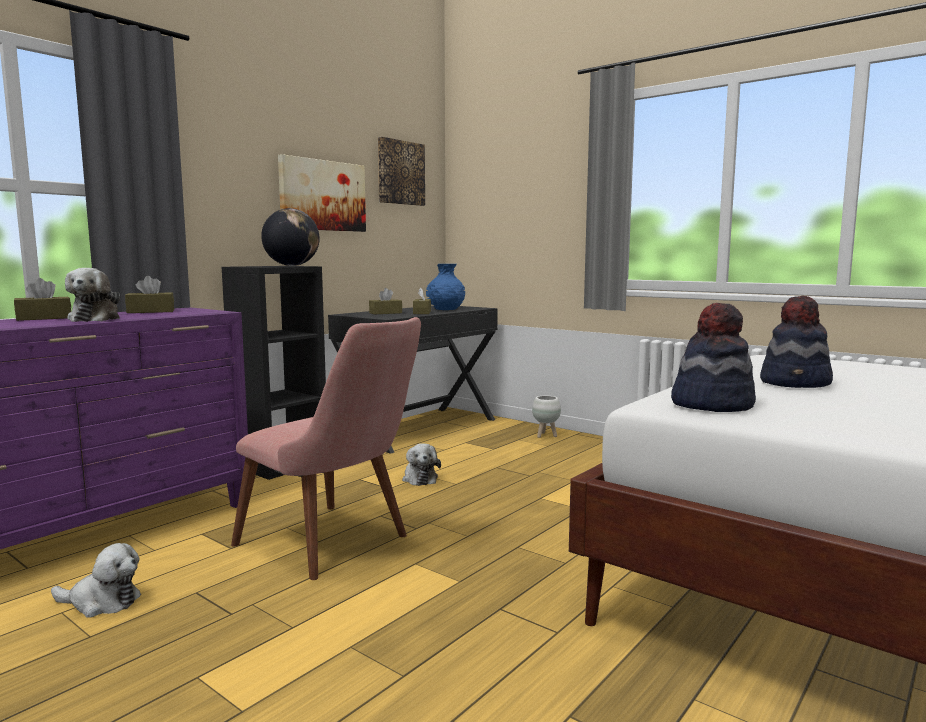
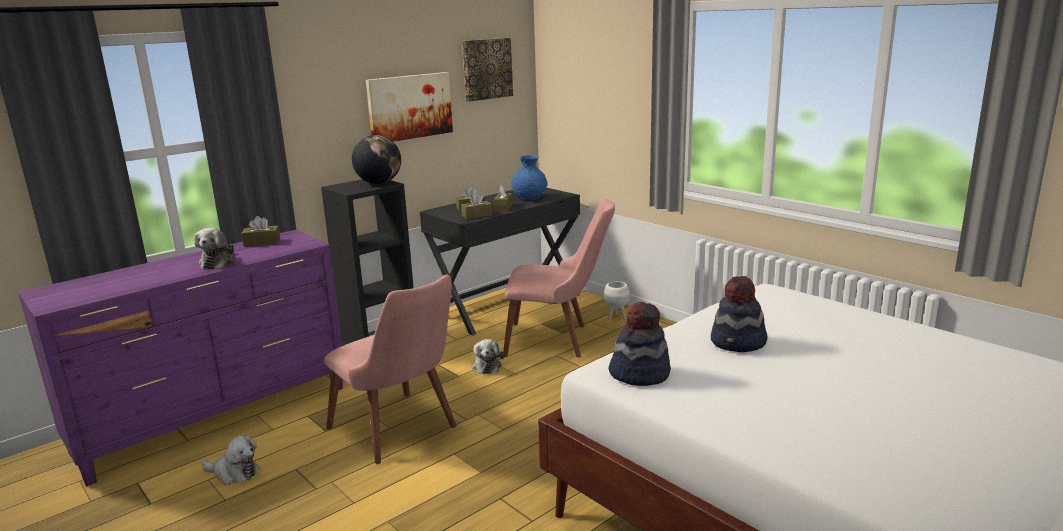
camera: 10 degrees right, 10 degrees up
(44, 318) = (183, 259): brown tissue box -> brown tissue box (477, 215)
(492, 454) = (558, 340): none -> pink chair

